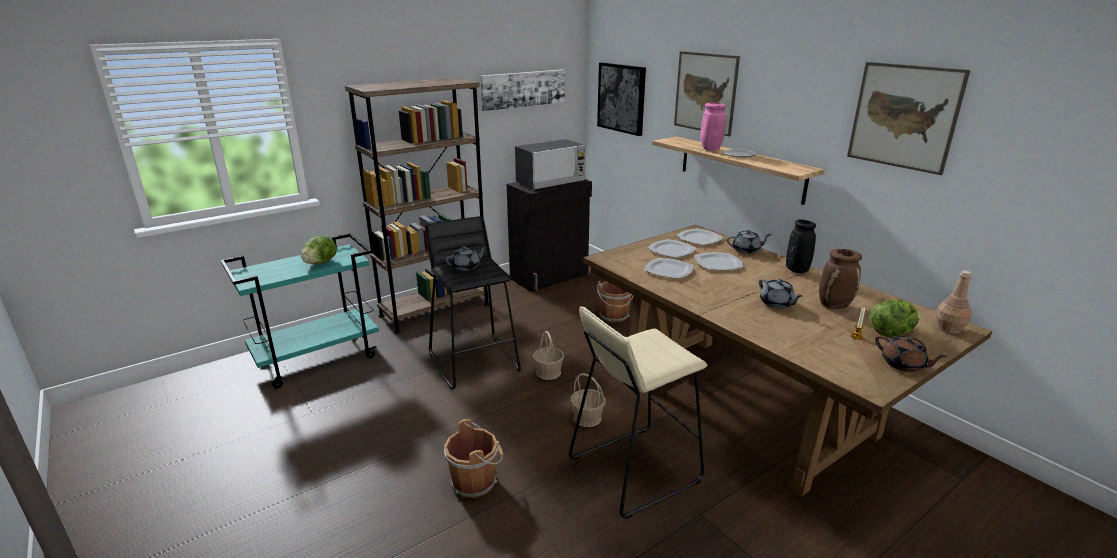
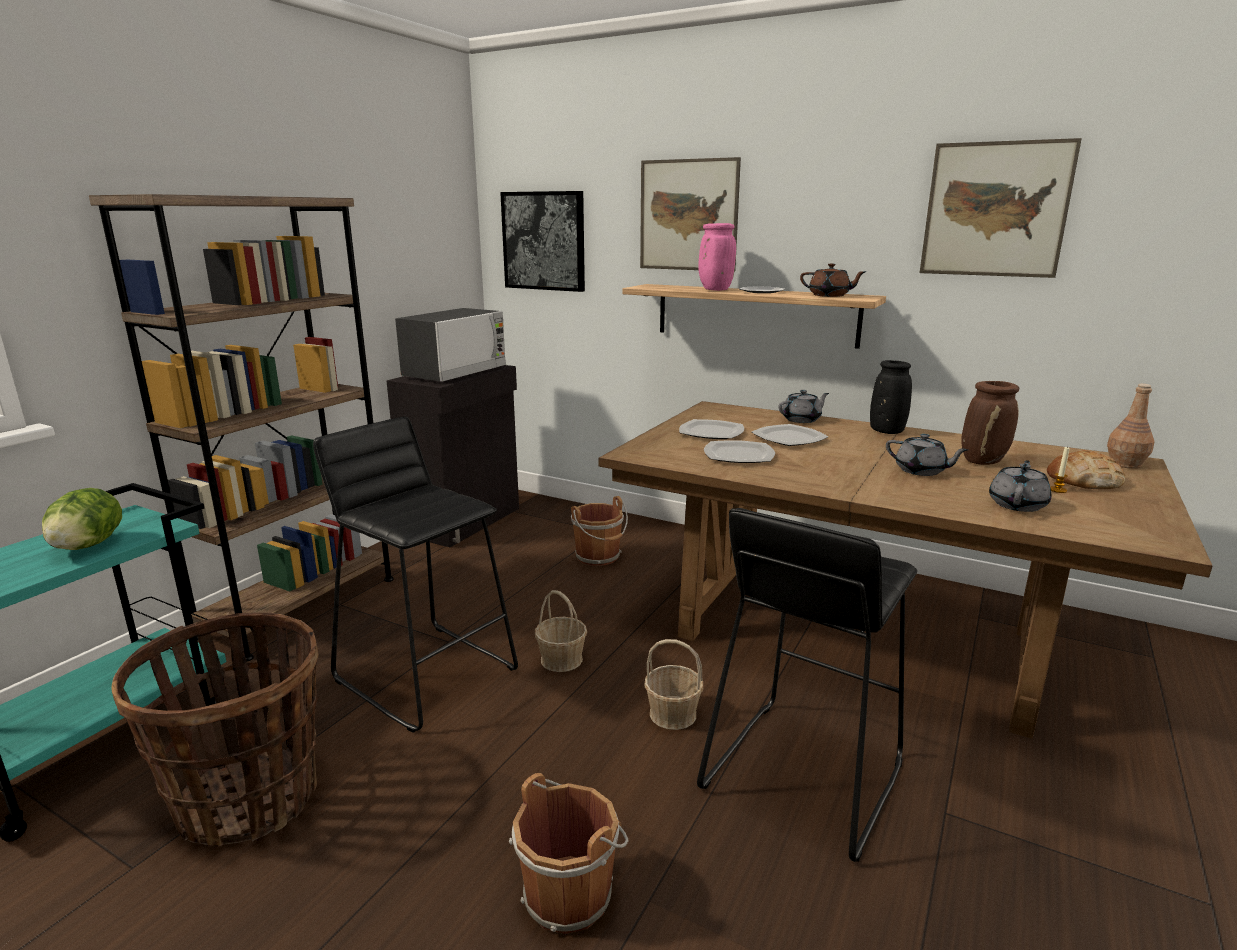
camera: 25 degrees left, 5 degrees down
(367, 398) = (249, 799): none -> basket
(466, 267) = (407, 503): grey teapot -> grey teapot (1017, 504)
(523, 89) = (396, 228): picture -> none
(633, 469) = (801, 775): beige stool -> black stool
(699, 239) = (729, 415): plate -> none
(891, 333) = (1083, 479): lettuce -> bread
(903, 365) = (1151, 511): brown teapot -> brown teapot (830, 295)

